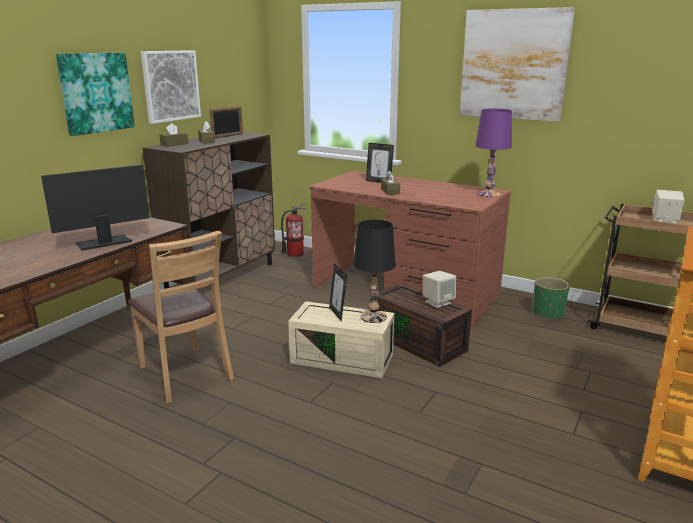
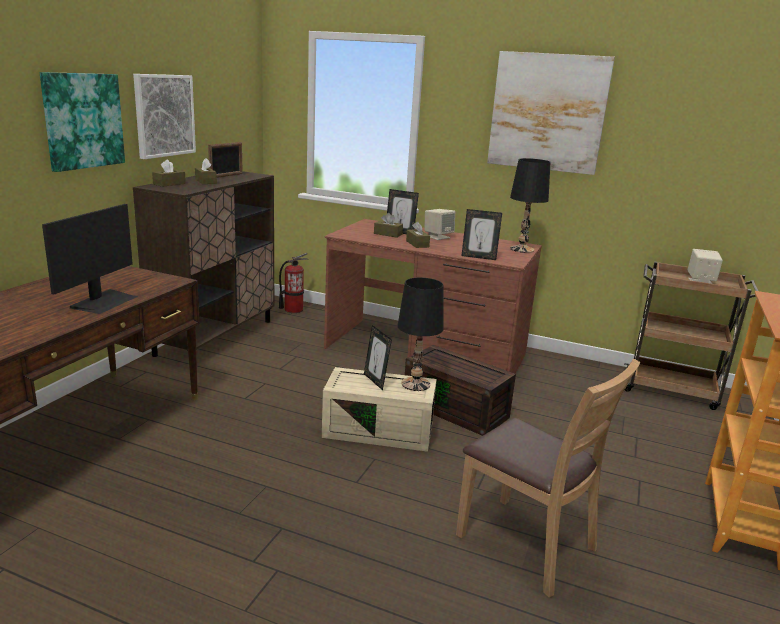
camera: 10 degrees left, 0 degrees up
(103, 242) = (104, 301): monitor -> monitor turned 150 degrees clockwise
(185, 374) = (202, 454): brown chair -> brown chair (527, 544)
(367, 183) = (388, 234): none -> brown tissue box
(438, 302) = (478, 366): beige speaker -> beige speaker (438, 237)
(443, 202) = (479, 257): none -> picture frame
(488, 194) = (521, 249): purple table lamp -> black table lamp
(548, 314) = (579, 375): green planter -> none

